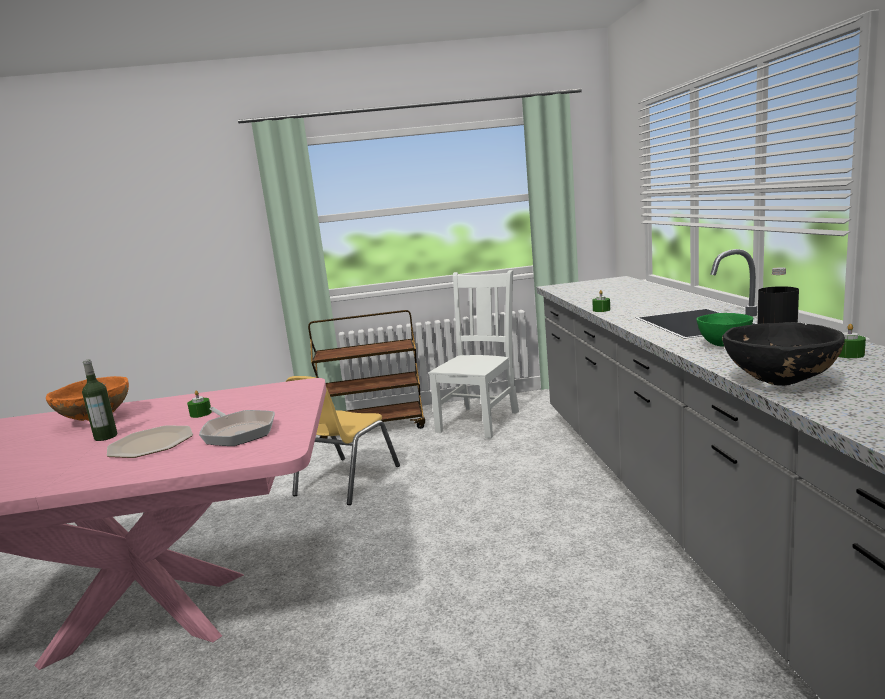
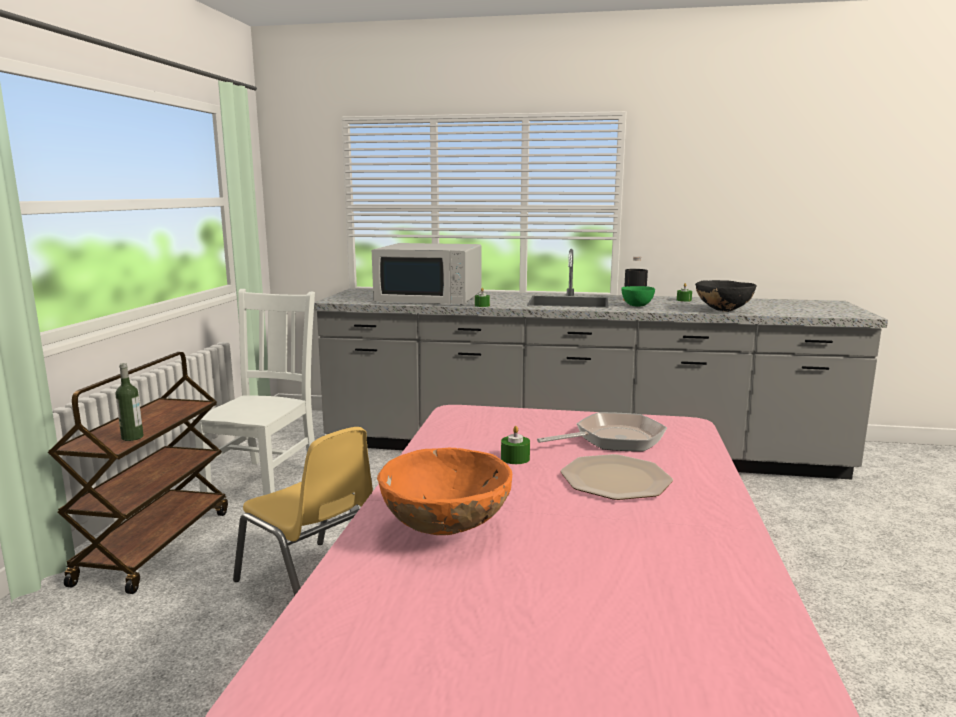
camera: 75 degrees left, 0 degrees up
(106, 437) = (555, 511): bottle -> bottle (132, 437)
(480, 420) = (265, 480): white chair -> white chair turned 60 degrees clockwise
(615, 295) = (431, 298): none -> white microwave

